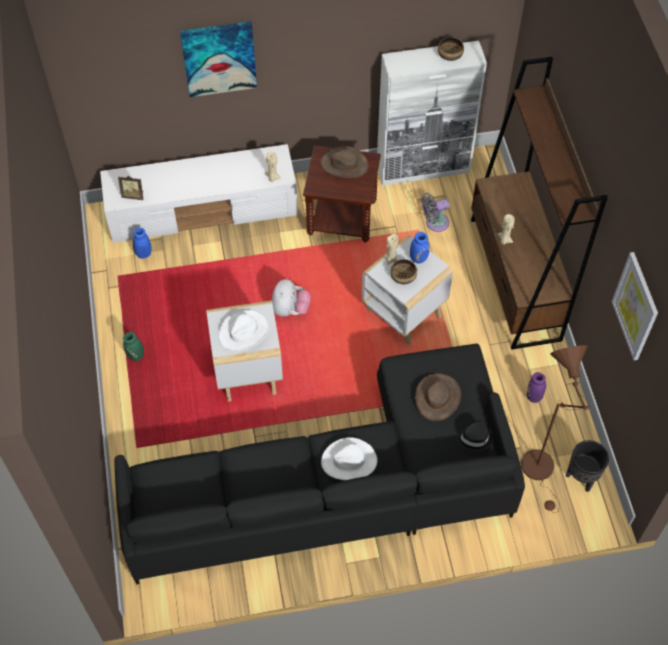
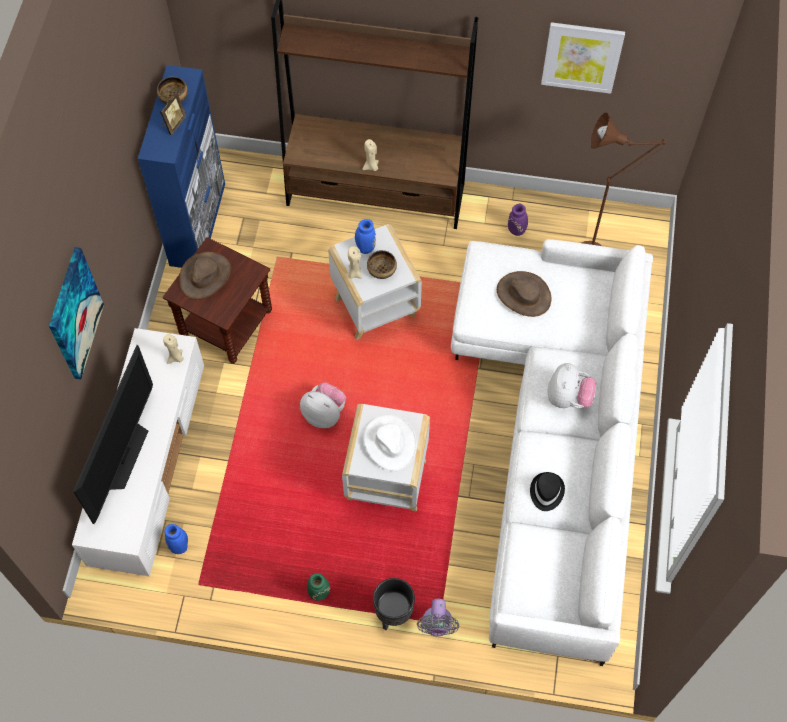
camera: 70 degrees left, 5 degrees up
(133, 195) = (129, 515): picture frame -> picture frame (173, 124)
(179, 175) = (123, 455): none -> television
(337, 486) = (554, 436): black sofa -> white sofa
(349, 461) = (568, 397): white hat -> plush toy
(423, 168) = (198, 223): white cabinet -> blue cabinet
(434, 223) = (275, 239): grey fan -> grey fan (437, 625)
(474, 438) = (579, 280): black hat -> black hat (546, 492)
(581, 477) = (614, 226): black planter -> black planter (393, 615)

